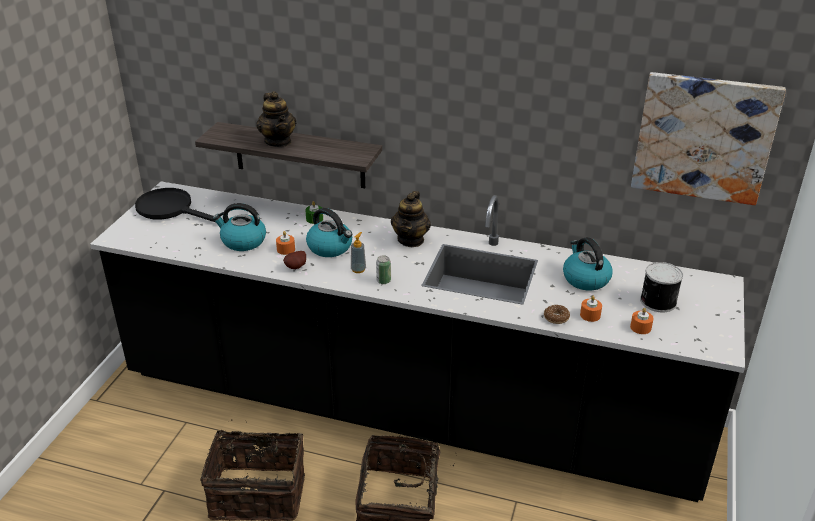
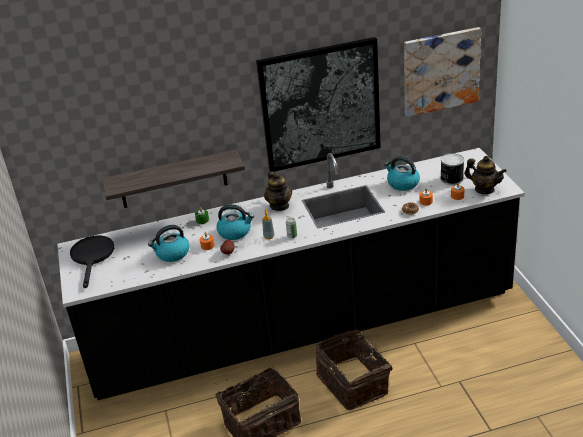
camera: 30 degrees left, 0 degrees up
(171, 209) = (92, 257): black frying pan -> black frying pan turned 90 degrees clockwise
(278, 141) = (165, 173): teapot -> teapot (484, 189)
(505, 125) = (320, 105): none -> picture

